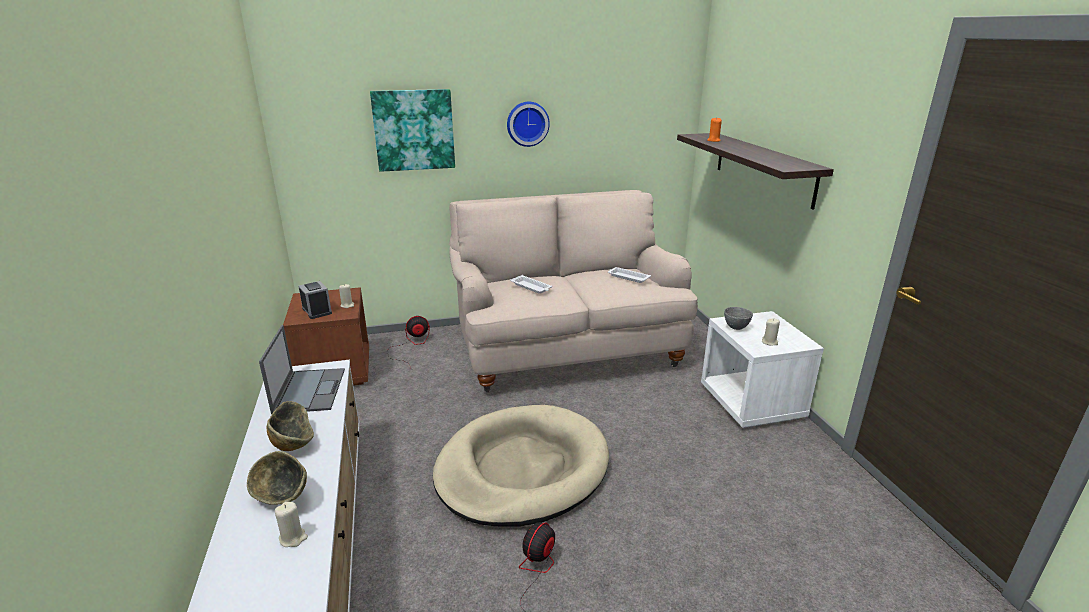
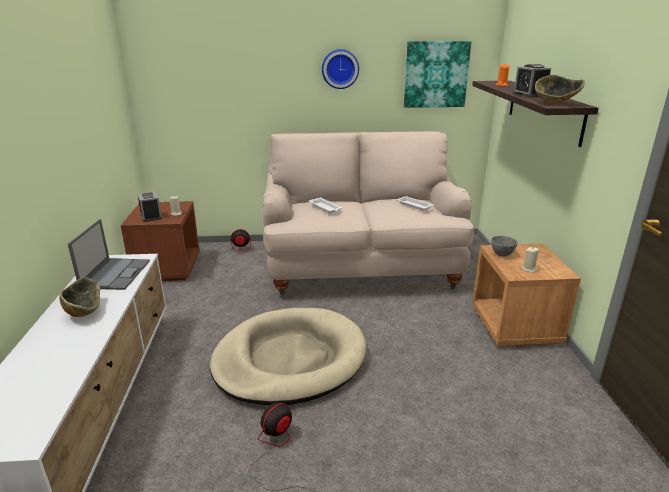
camera: 10 degrees right, 0 degrees up
(284, 499) = (57, 353): bowl -> bowl (555, 104)
(293, 538) = (50, 383): beige candle -> none
(414, 130) = (243, 71): picture -> picture (436, 74)
(752, 153) = (529, 95): none -> alarm clock
(752, 403) = (515, 326): white nightstand -> brown nightstand

